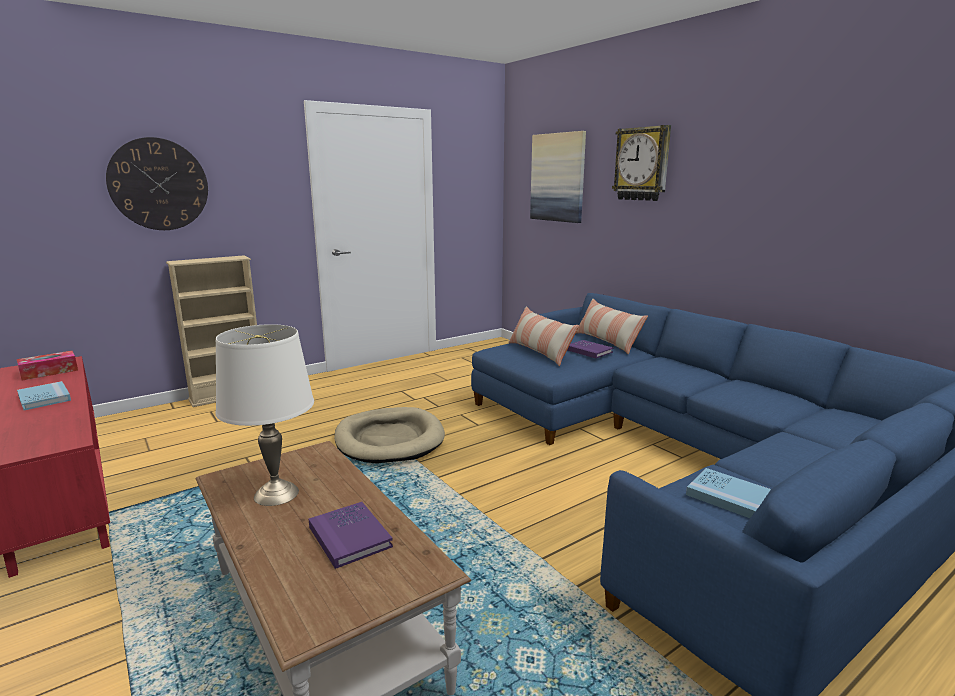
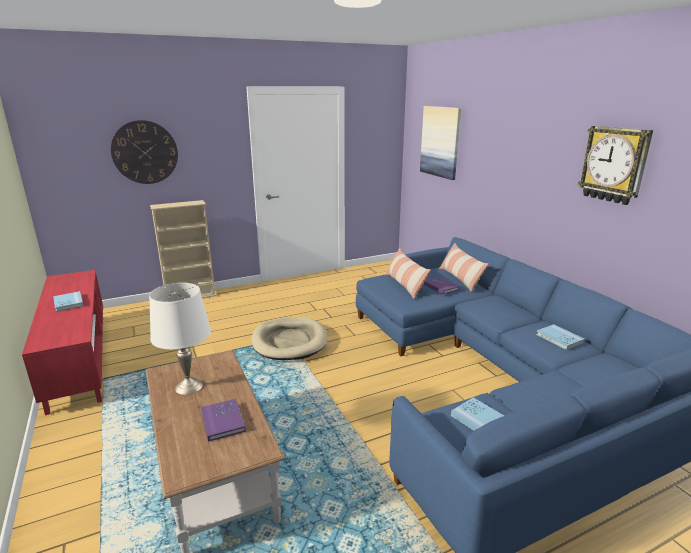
camera: 10 degrees right, 5 degrees up
(49, 372) = (74, 282): tissue box -> none
(642, 164) = (499, 140): wall clock -> wall clock (614, 164)
(767, 395) = (559, 338): none -> blue book

